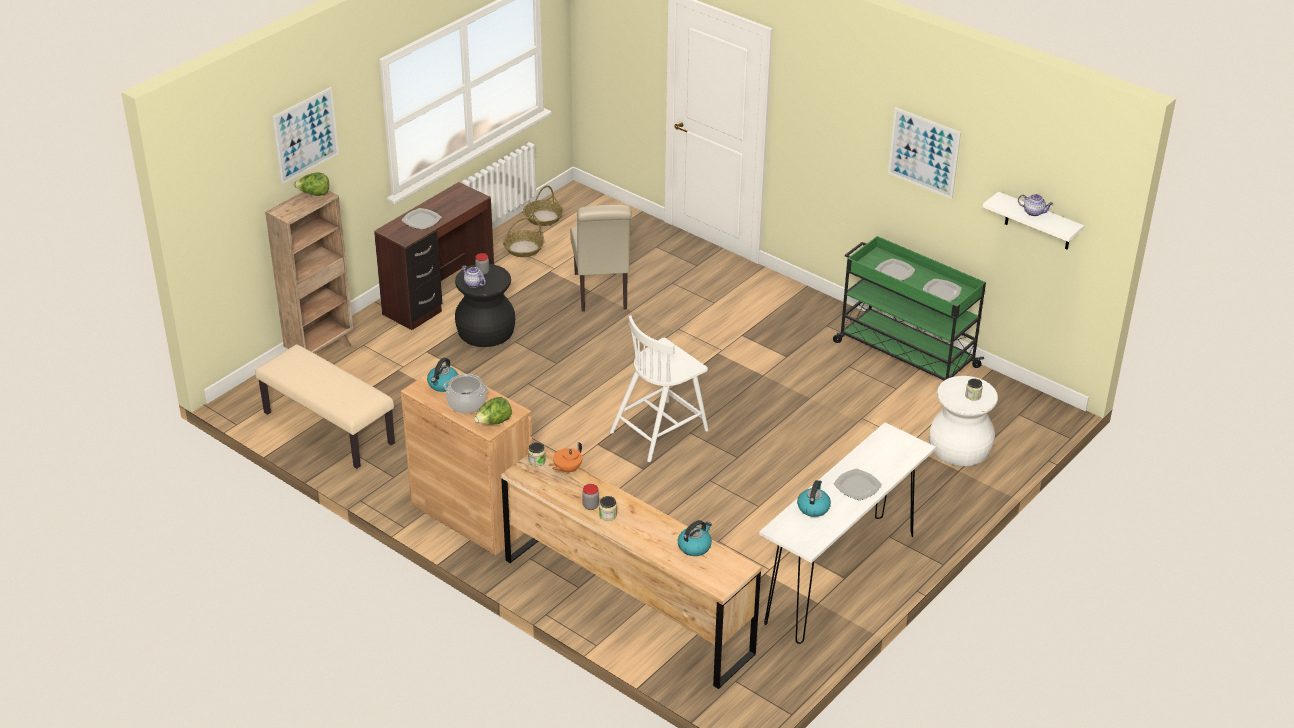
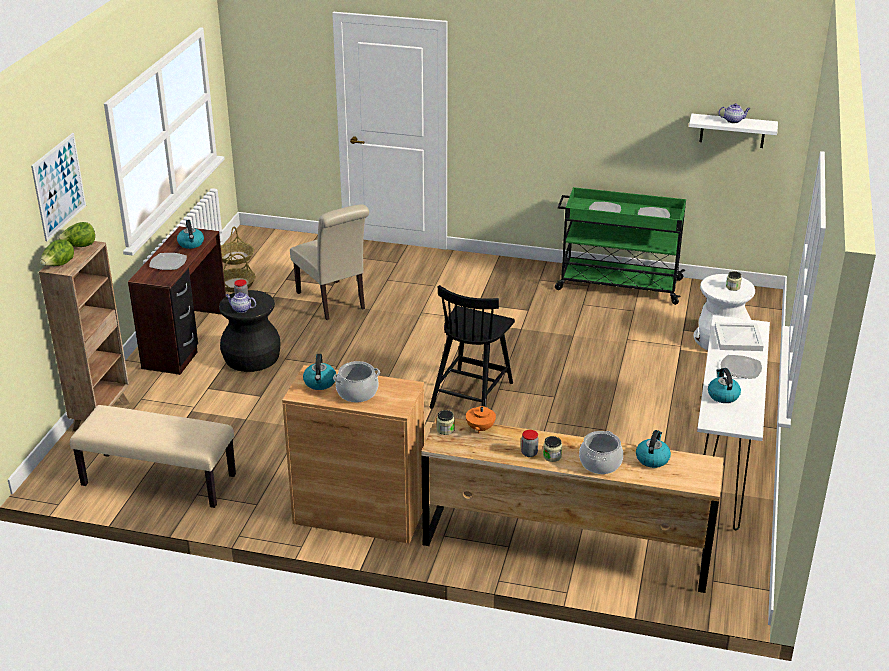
camera: 25 degrees left, 5 degrees down
(455, 205) = (191, 244): none -> kettle
(494, 422) = (398, 401): lettuce -> lettuce (58, 265)
(644, 535) = (600, 463): none -> cooking pot
(660, 430) = (472, 394): white chair -> black chair
(884, 455) = (737, 339): none -> white tray
(924, 152) = (614, 97): picture -> none

